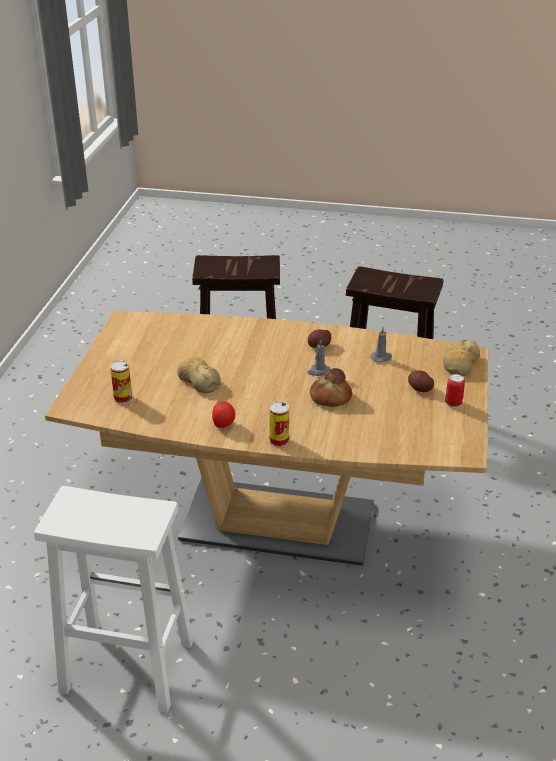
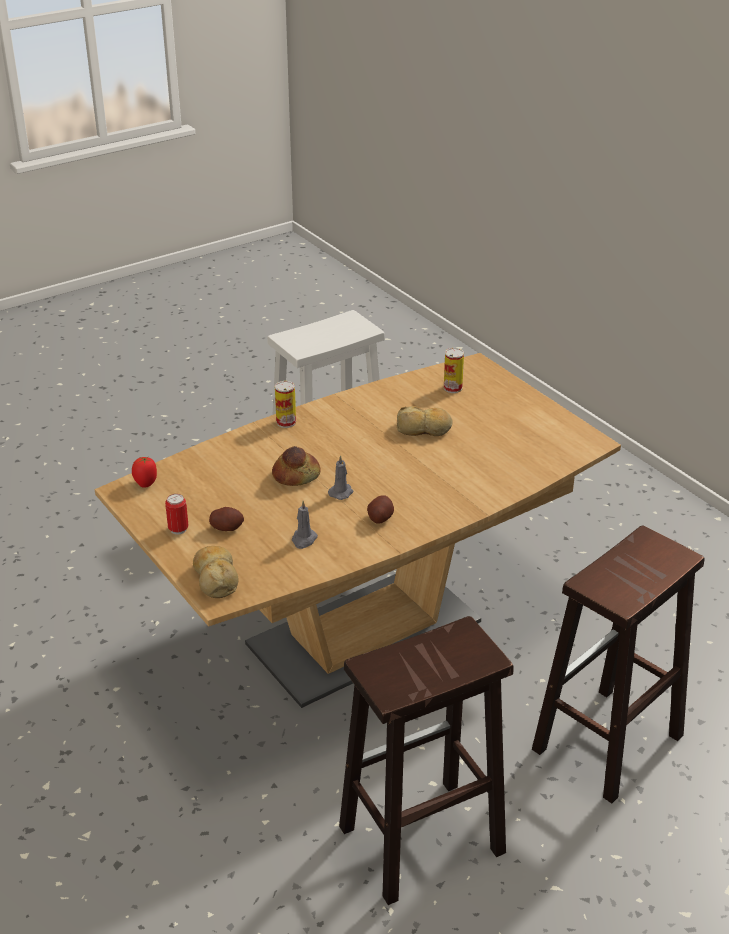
camera: 135 degrees right, 0 degrees up
(224, 425) = (345, 410): tomato -> tomato (146, 483)

